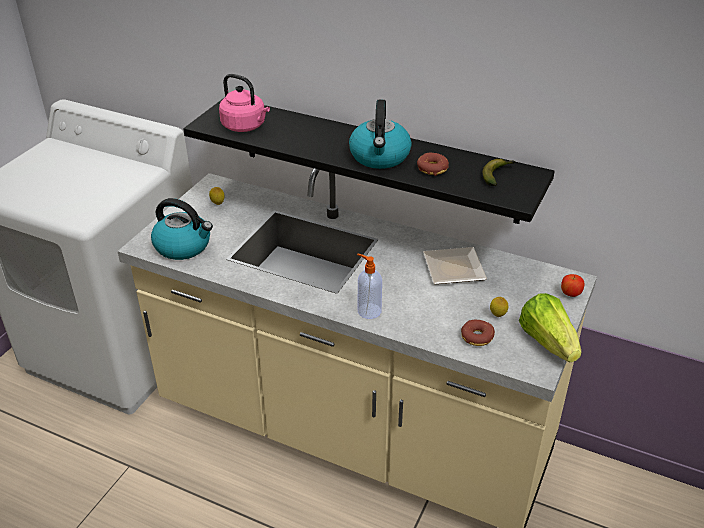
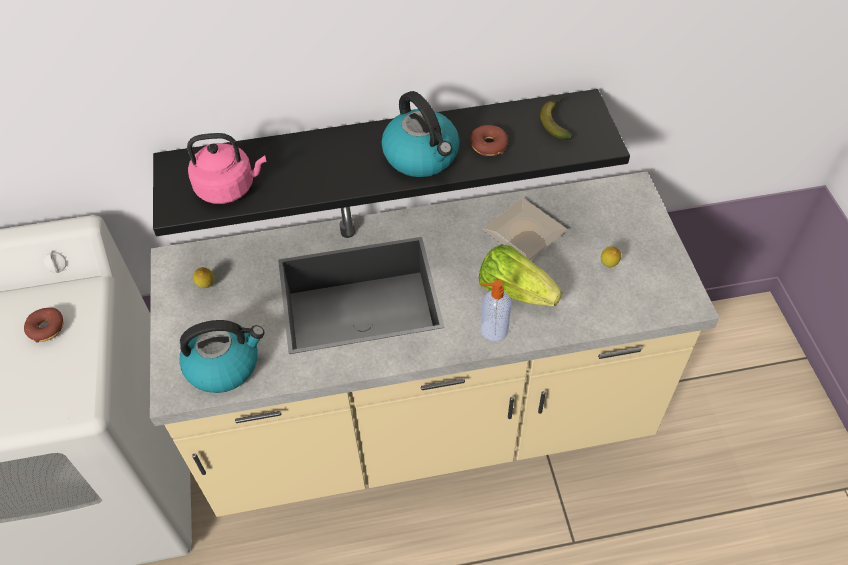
camera: 35 degrees left, 15 degrees up
(477, 337) = (612, 300): donut -> donut (46, 328)
(548, 342) = (672, 269): lettuce -> lettuce (515, 291)
(570, 294) = (644, 204): apple -> none

